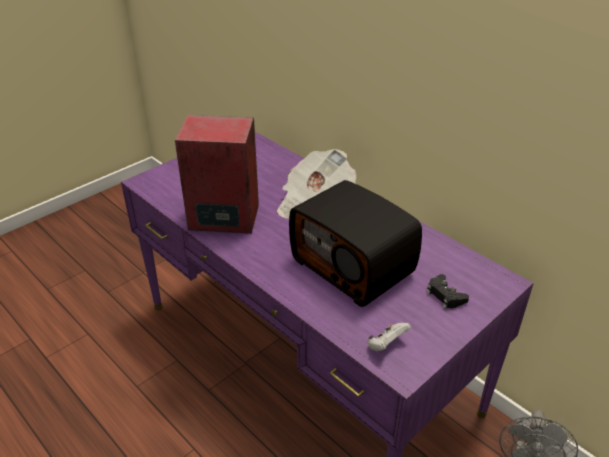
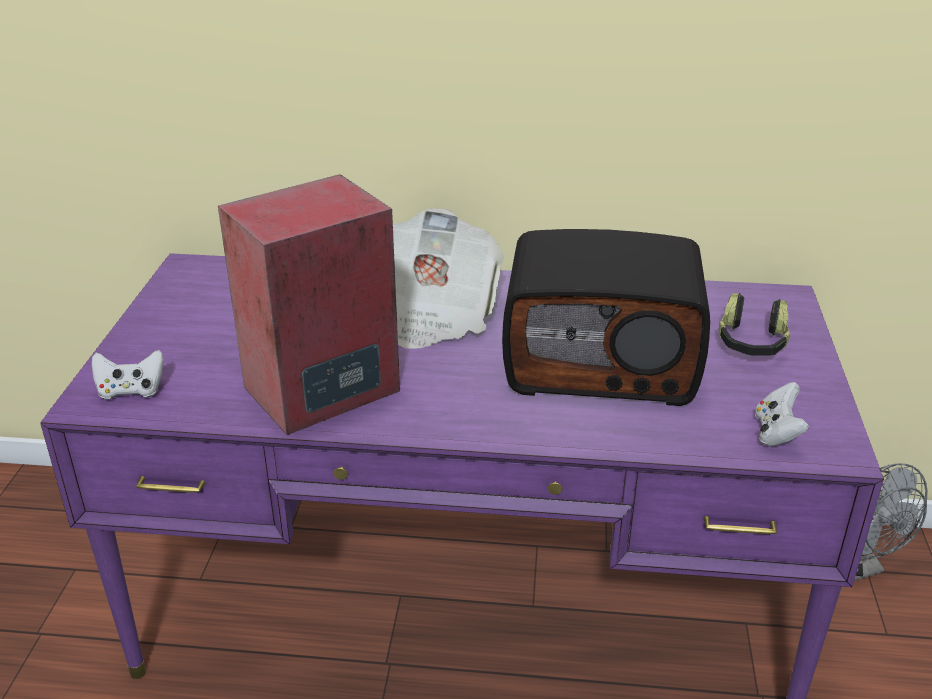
camera: 40 degrees left, 5 degrees down
(161, 183) = (131, 391): none -> white game controller
(445, 295) = (751, 343): black game controller -> headphones

